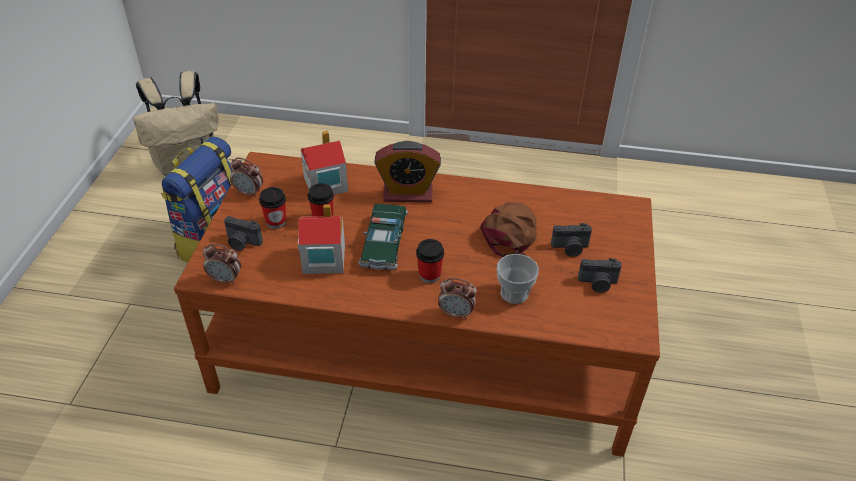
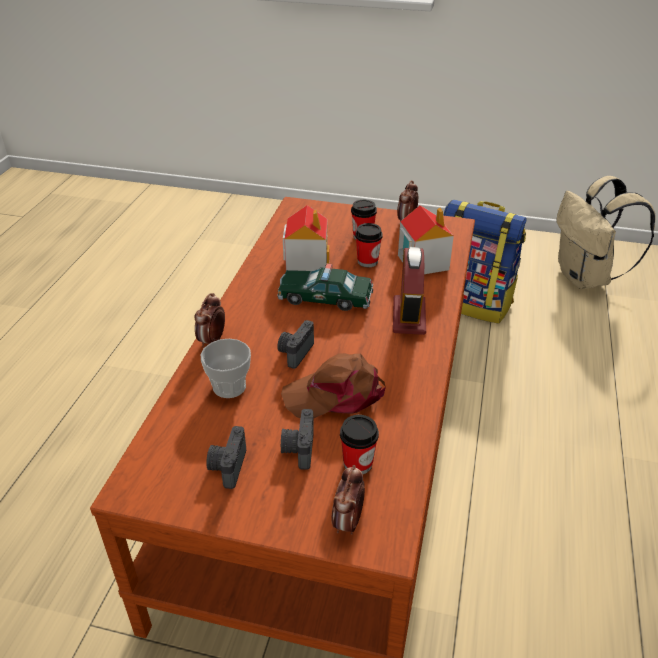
camera: 95 degrees right, 5 degrees down
(225, 279) = (289, 216): alarm clock -> alarm clock (348, 522)
(242, 243) = (334, 221): camera -> camera (294, 352)
(429, 275) = (272, 326): cup -> cup (358, 463)
(510, 232) = (336, 394): brown cap -> brown cap turned 150 degrees clockwise

